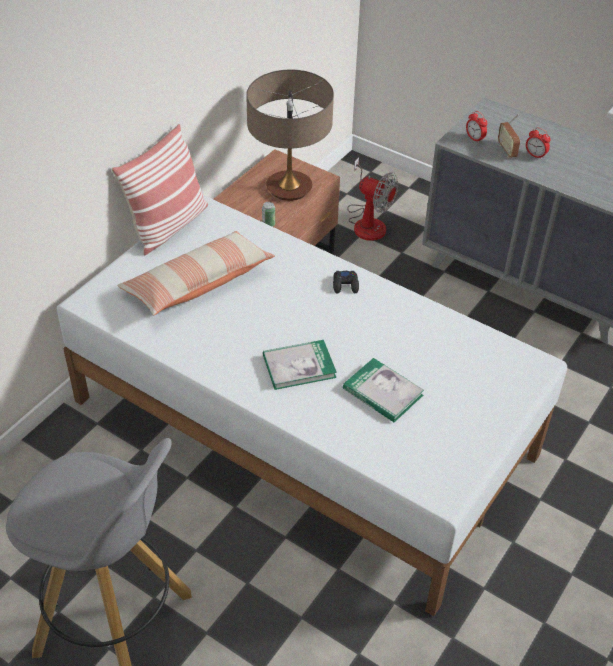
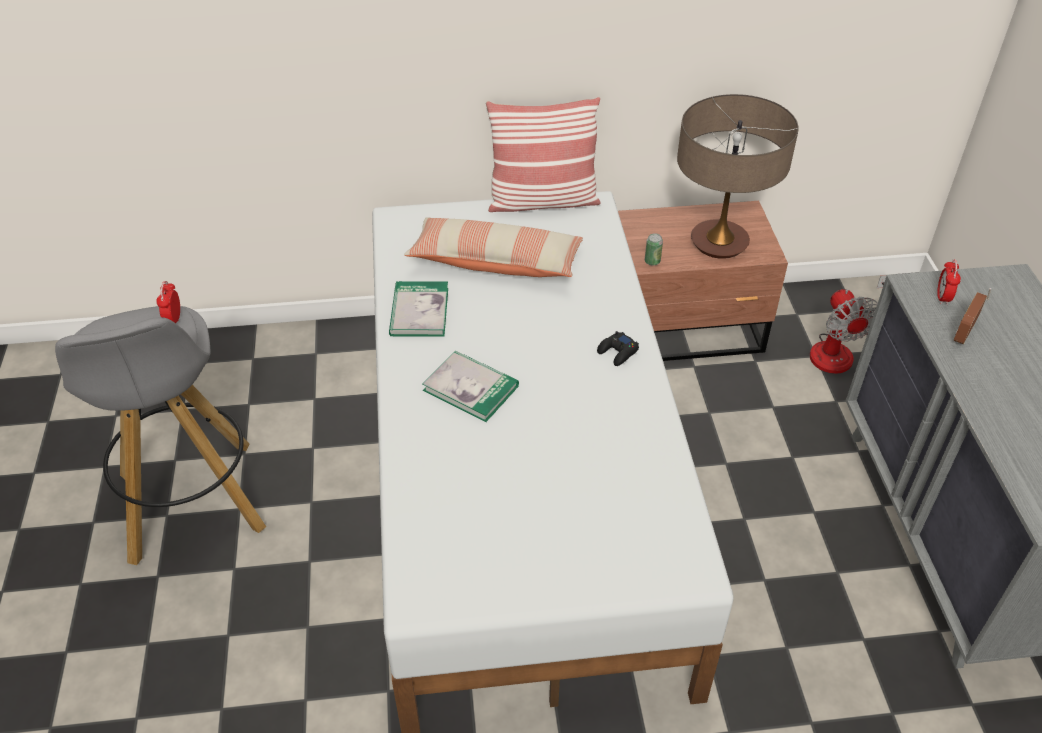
camera: 50 degrees right, 0 degrees up
(382, 392) = (505, 467): book -> book (419, 311)
(535, 155) = (995, 359): alarm clock -> alarm clock (174, 319)

